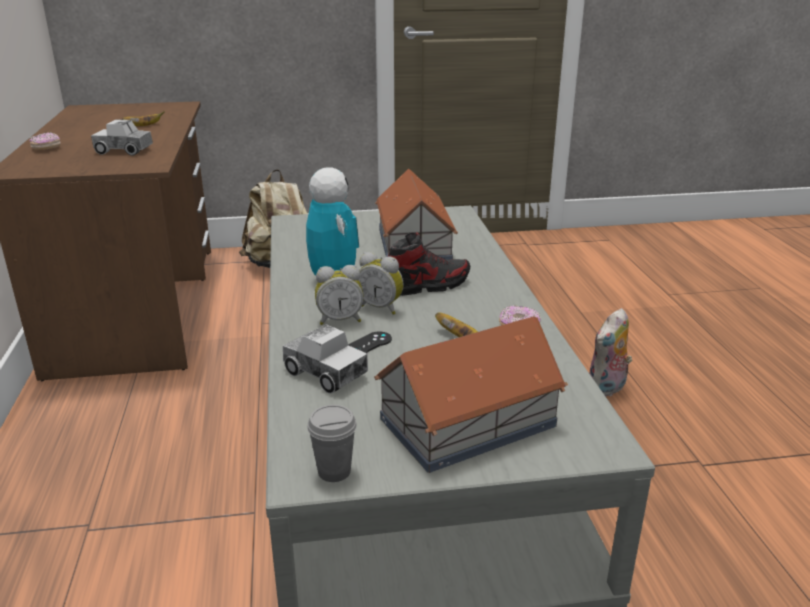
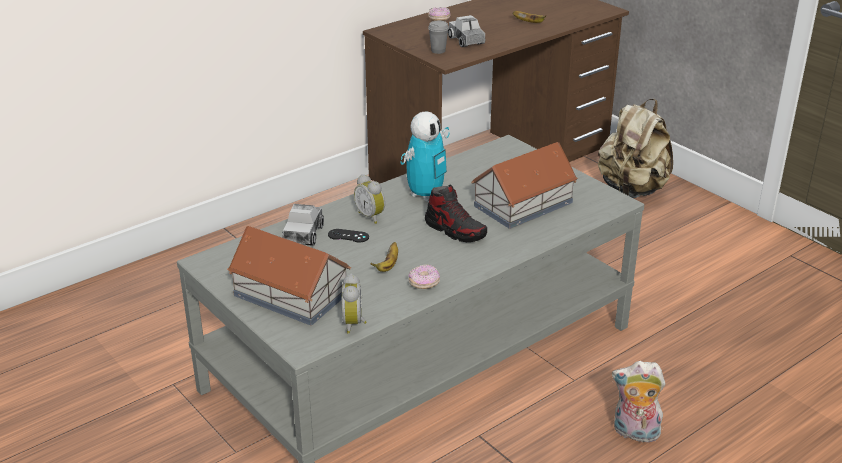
camera: 60 degrees right, 5 degrees up
(334, 471) = (214, 268): grey cup -> grey cup (438, 51)
(381, 307) = (403, 224): alarm clock -> alarm clock (355, 323)

